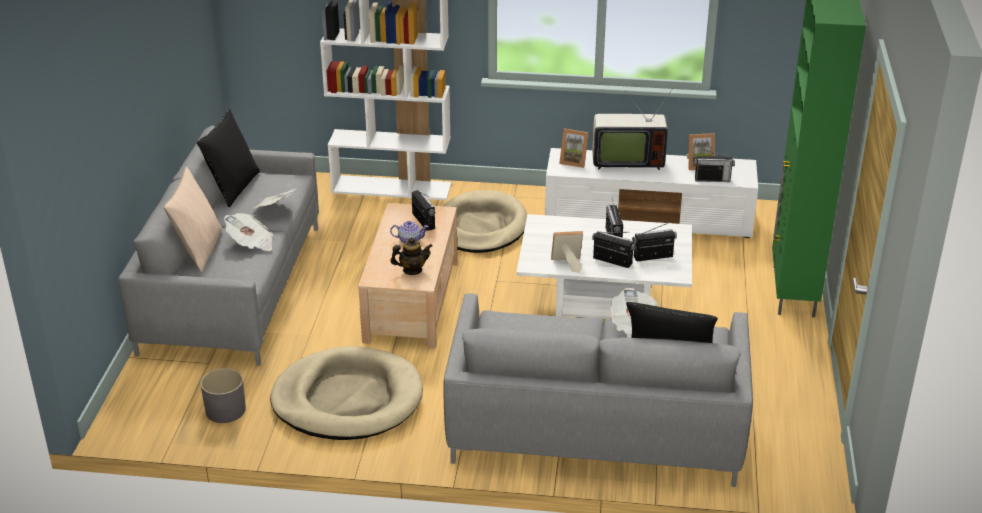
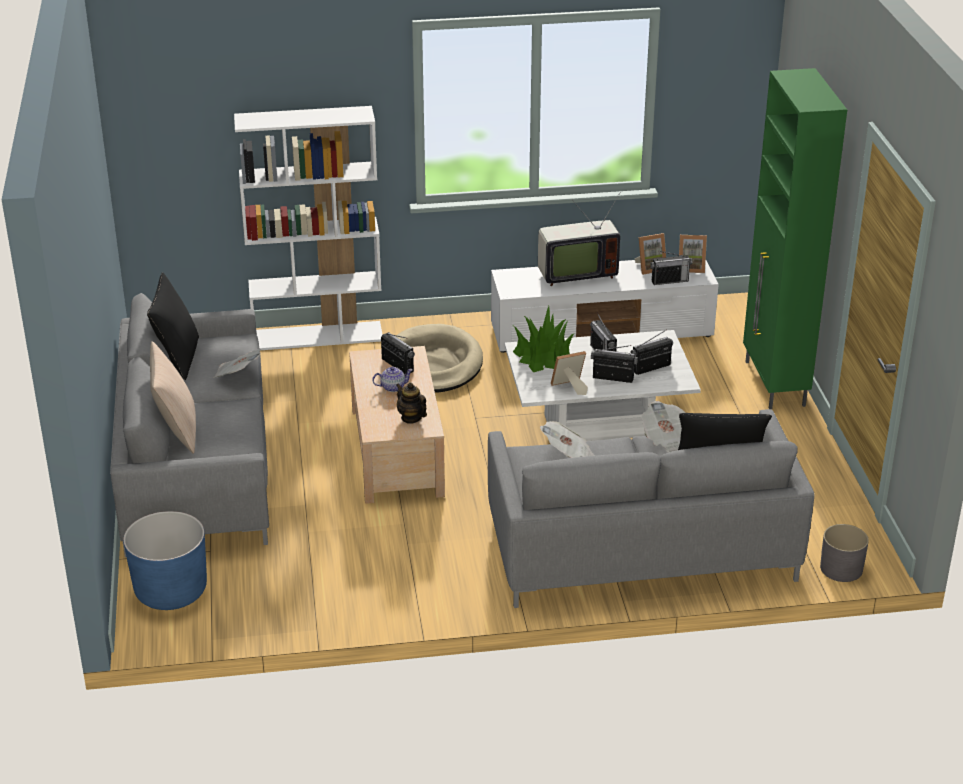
camera: 15 degrees left, 0 degrees up
(157, 393) = (171, 591): none -> blue planter
(225, 410) = (254, 595): grey planter -> grey planter (841, 568)
(251, 243) = (230, 415): newspaper -> newspaper (568, 454)
(347, 399) = (378, 563): beige dog bed -> none
(412, 270) = (411, 418): teapot -> teapot turned 105 degrees counterclockwise
(557, 231) = (543, 356): none -> potted plant
(574, 161) = (522, 281): picture frame -> picture frame (690, 268)

